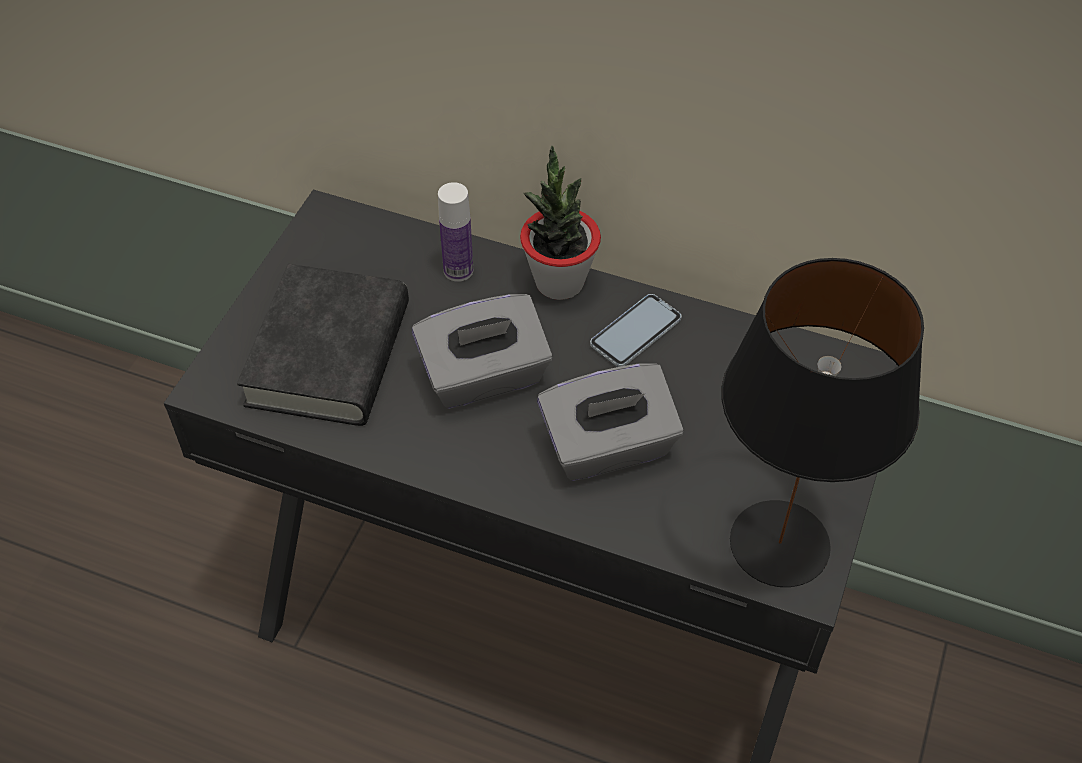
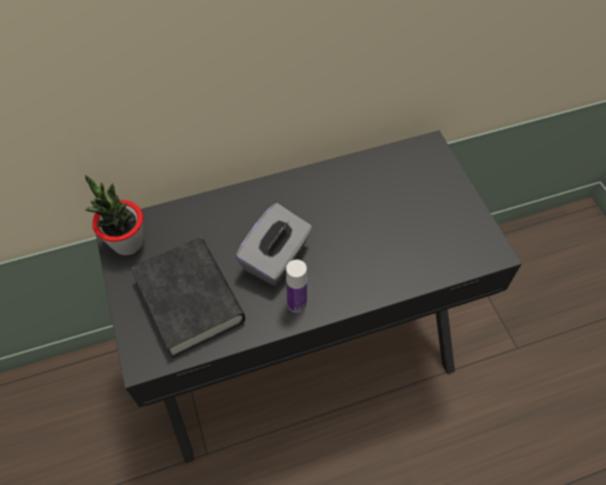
camera: 40 degrees left, 5 degrees up
(458, 270) = (212, 215): bottle -> bottle (297, 303)
(559, 281) = (265, 189): potted plant -> potted plant (127, 243)
(608, 448) = (363, 252): grey tissue box -> none
(635, 332) = (322, 191): phone -> none
(778, 542) = (468, 243): black table lamp -> none

